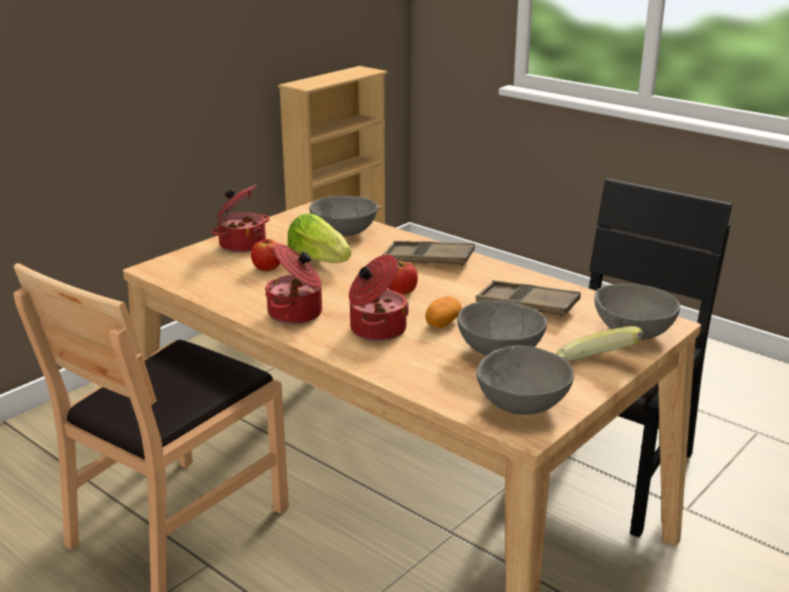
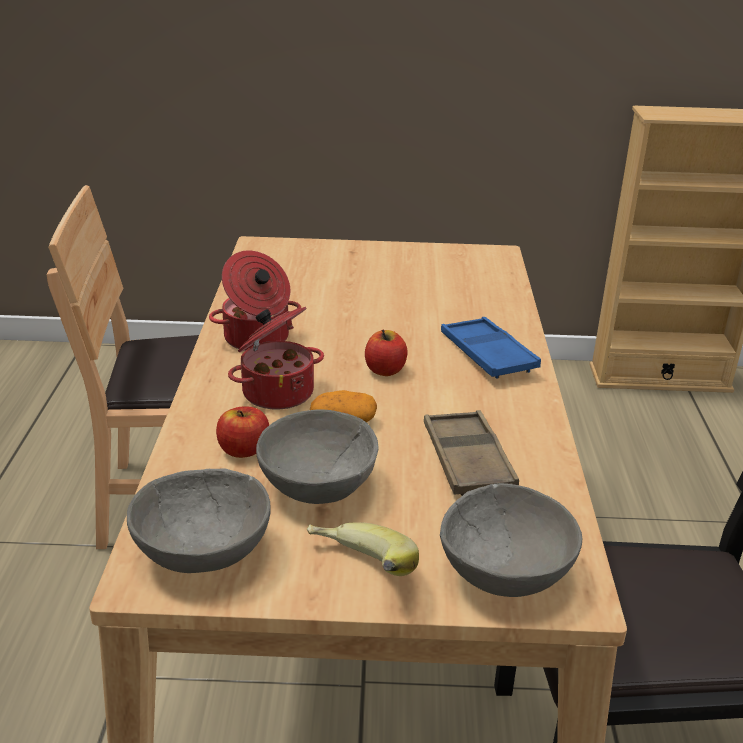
camera: 50 degrees right, 5 degrees up
(241, 244) = (365, 257): cooking pot -> none
(267, 268) = (333, 287): apple -> apple (244, 450)
(319, 260) = (388, 303): lettuce -> none
(343, 233) = (472, 287): grey bowl -> none
(428, 259) = (487, 354): brown tray -> blue tray

